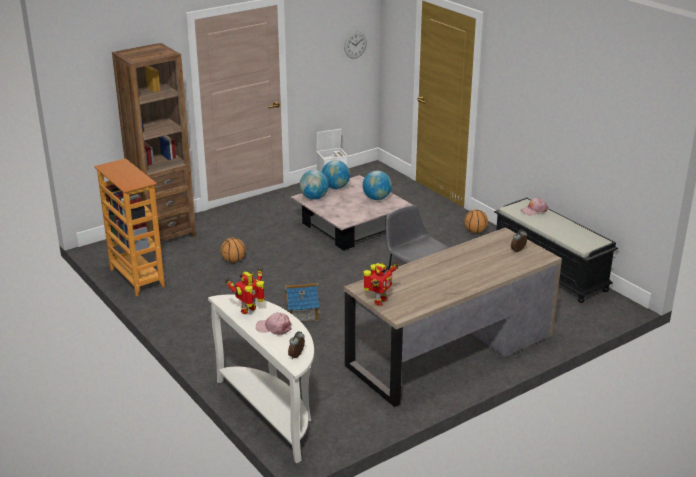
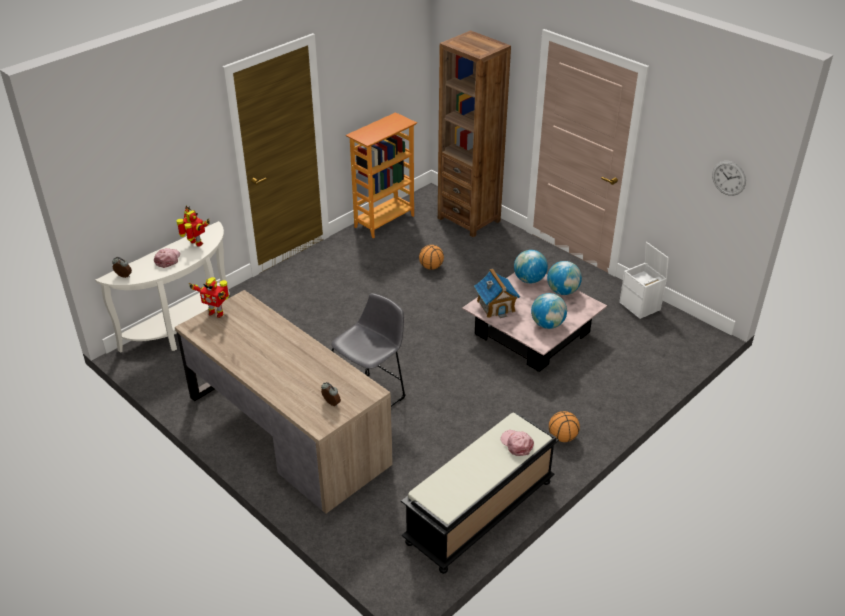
camera: 80 degrees right, 10 degrees up
(302, 314) = (341, 323): toy house -> toy house (496, 306)

